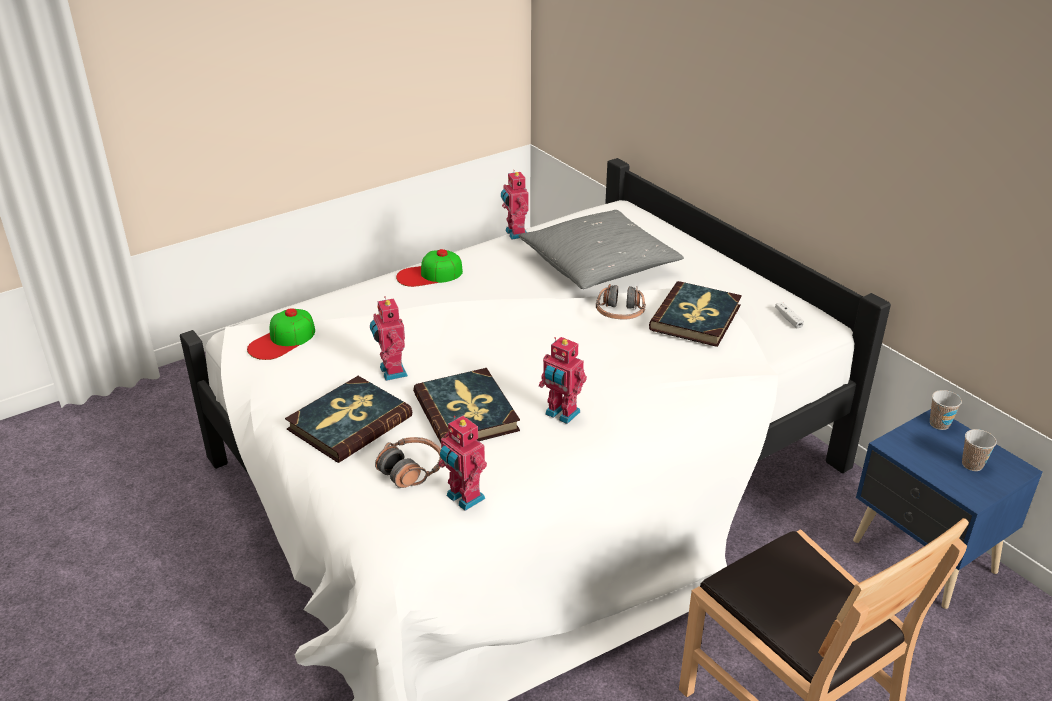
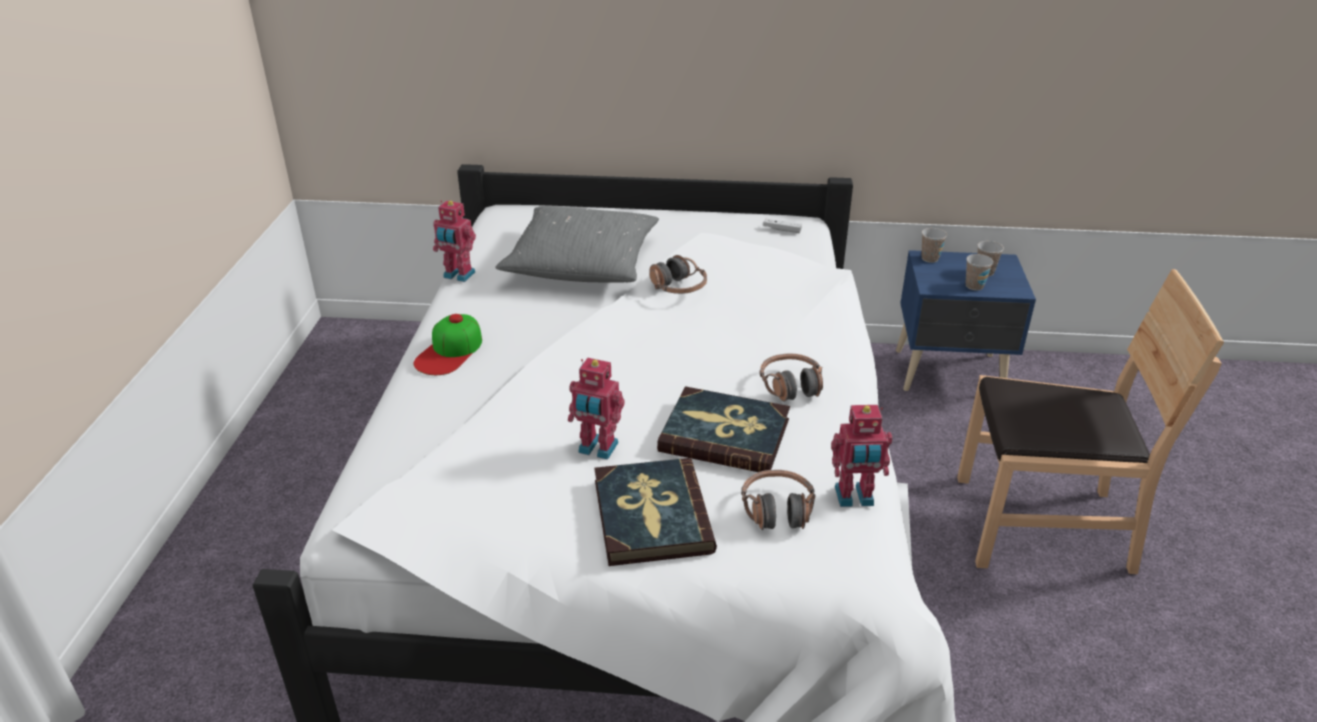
camera: 50 degrees left, 0 degrees up
(282, 340) = (433, 496): cap -> none
(561, 414) = (791, 386): toy robot -> headphones
(696, 318) = (736, 260): book -> none
(935, 468) = (974, 286): none -> cup

